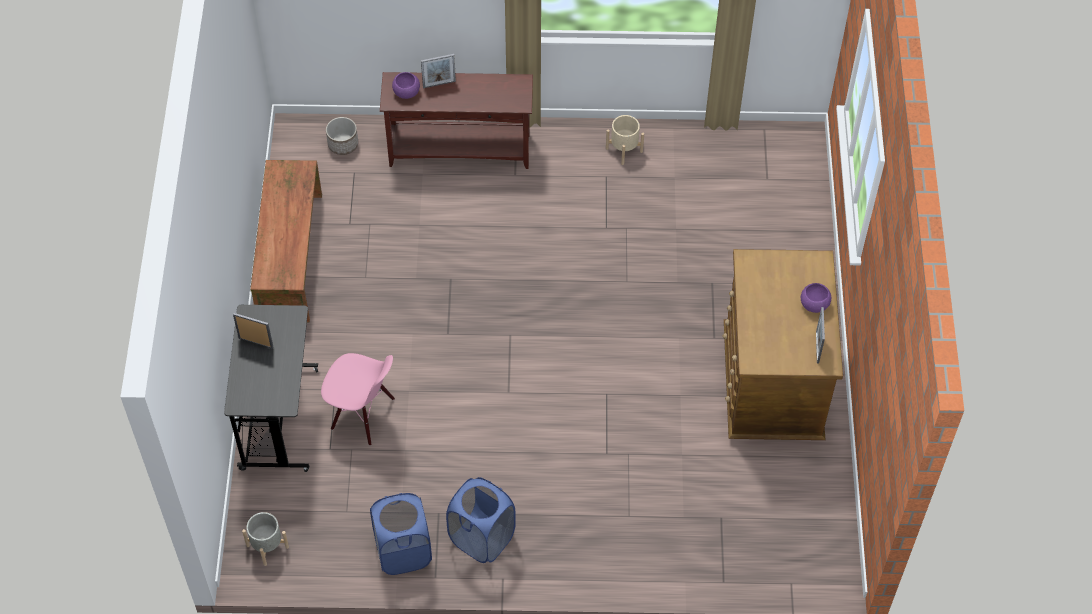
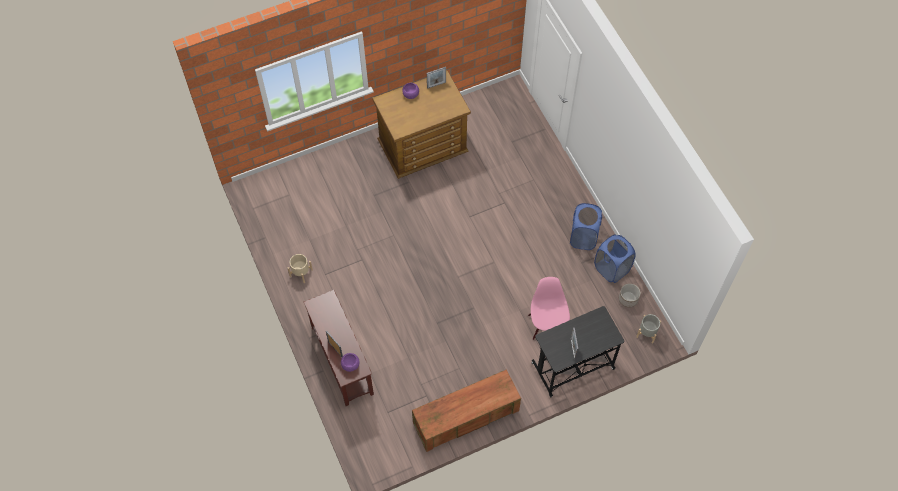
camera: 115 degrees left, 5 degrees up
(343, 144) = (369, 430): planter -> planter (628, 299)

